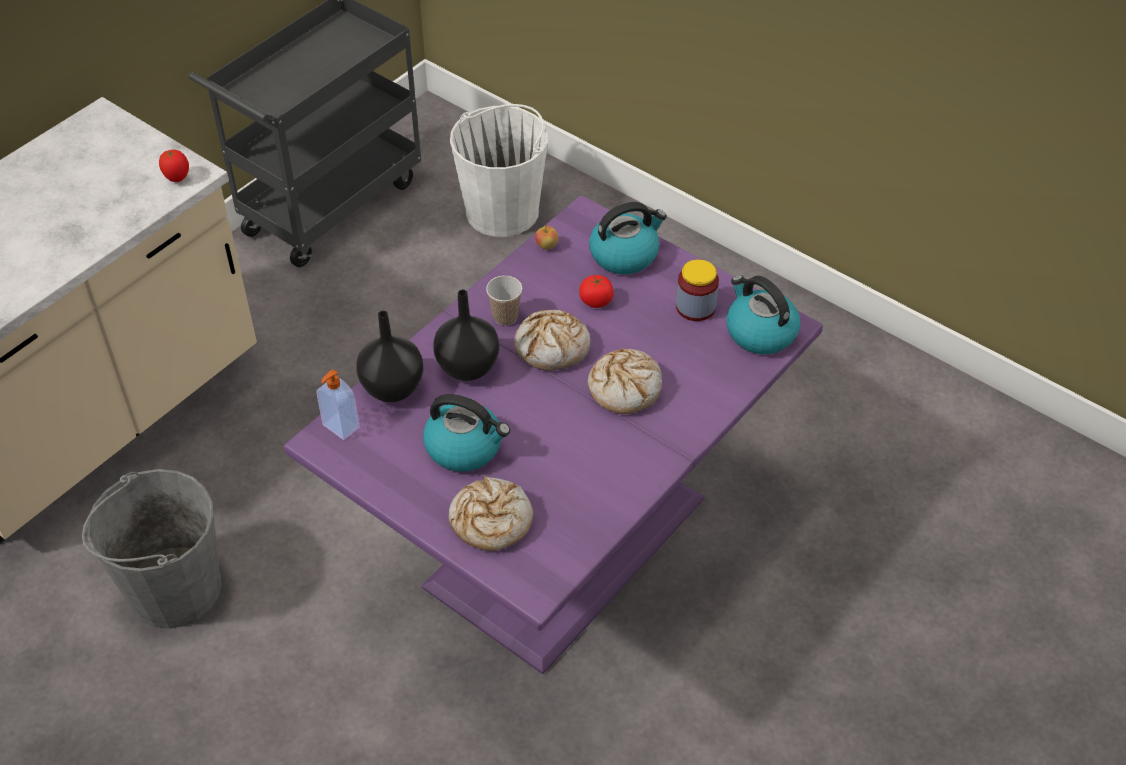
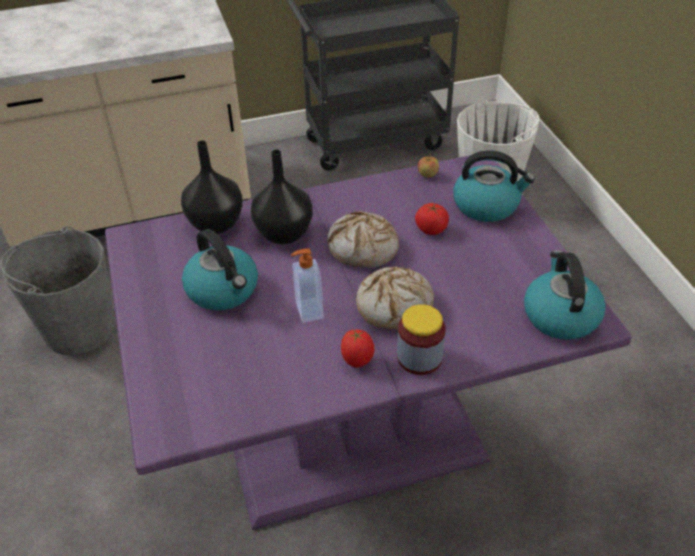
camera: 35 degrees right, 5 degrees down
(177, 178) = (198, 34): tomato -> tomato (357, 361)
(340, 427) = (153, 233): soap dispenser -> soap dispenser (308, 310)
(490, 521) = (184, 357): bread -> none
(505, 317) = (347, 211): cup -> none
(695, 307) = (515, 269): jar -> jar (419, 357)

